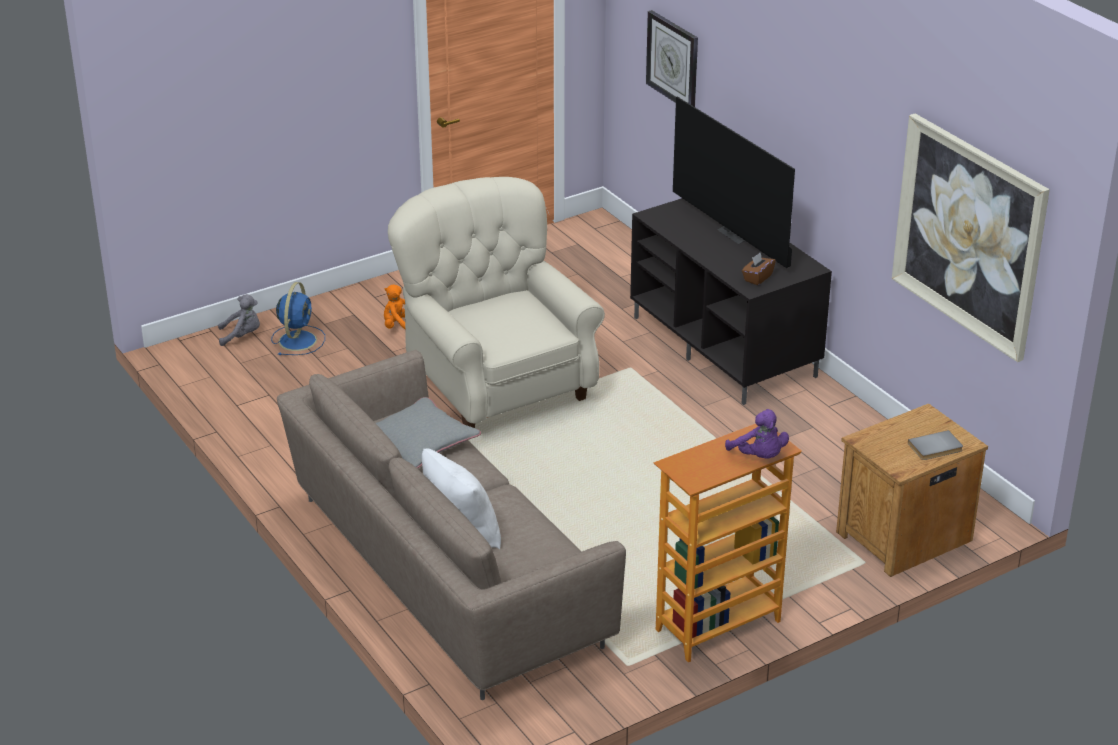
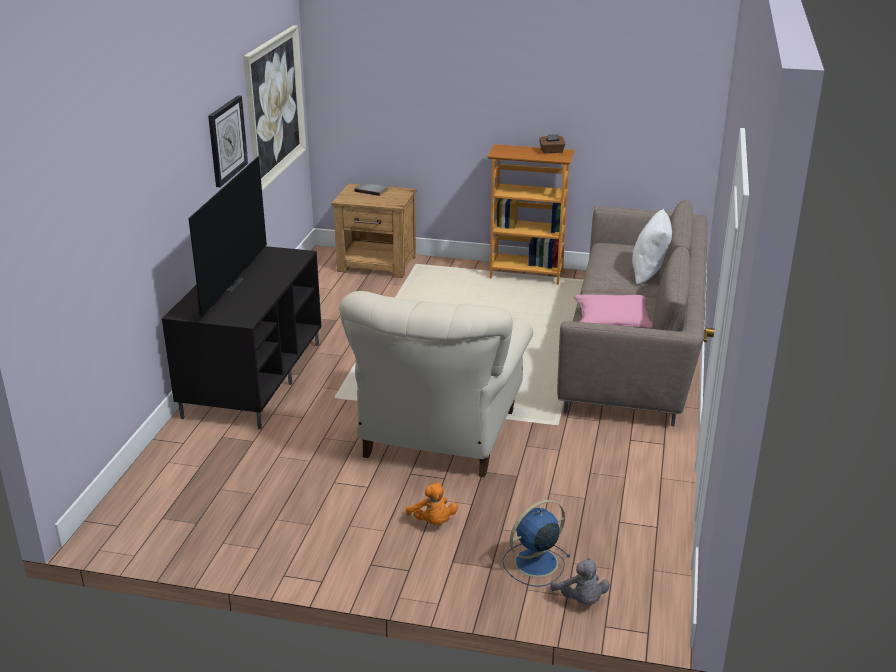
camera: 135 degrees left, 5 degrees down
(242, 336) = (581, 600): grey plush toy -> grey plush toy turned 150 degrees counterclockwise
(419, 441) = (612, 319): grey pillow -> pink pillow
(673, 60) = (95, 253): wall clock -> wall clock (227, 140)
(757, 278) = (284, 257): brown tissue box -> brown tissue box (551, 151)
(759, 456) = (517, 148): purple plush toy -> none

